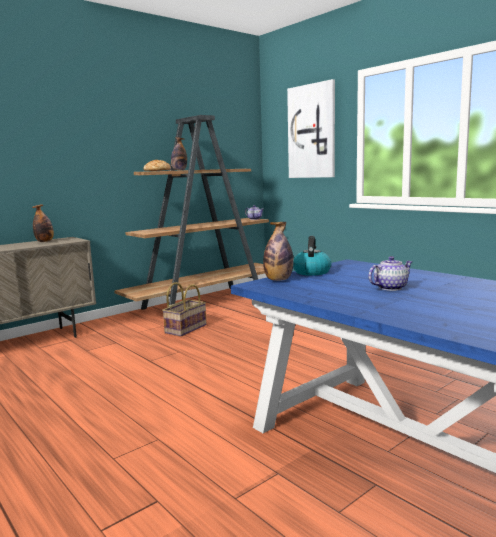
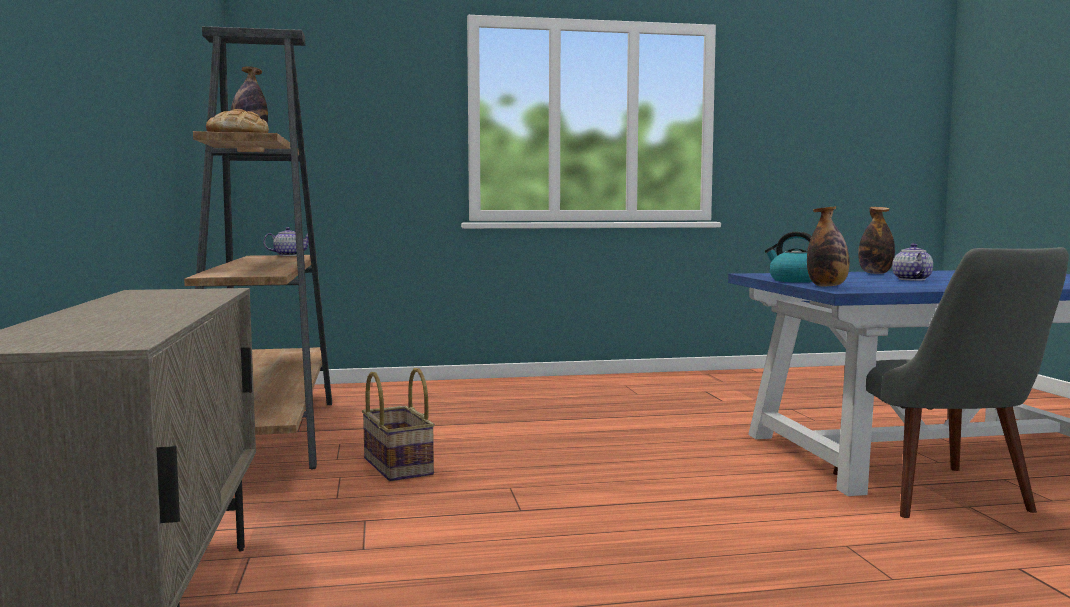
camera: 60 degrees left, 5 degrees down
(45, 241) = (149, 297): bottle -> bottle (875, 273)
(284, 462) = (945, 499): none -> grey chair
(312, 131) = (370, 99): picture -> none

